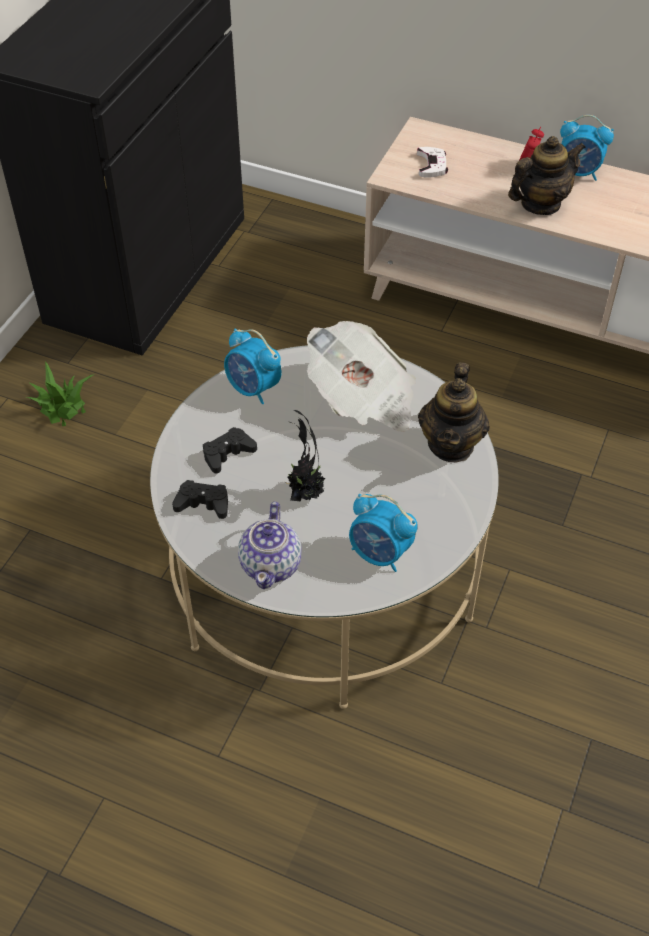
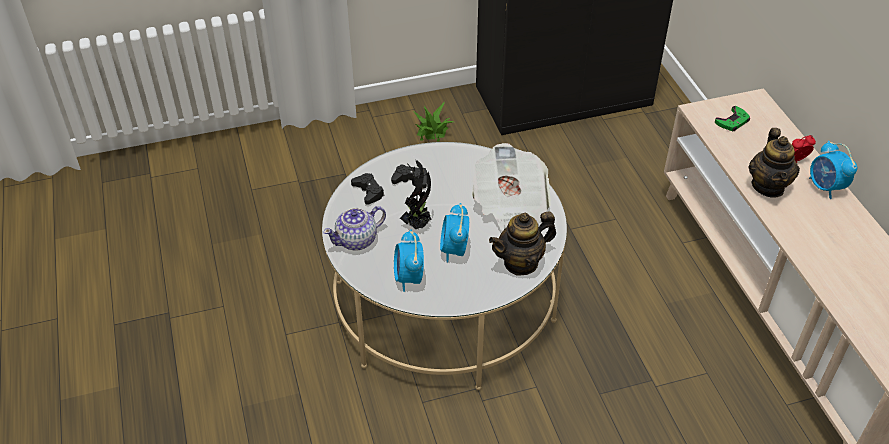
camera: 50 degrees right, 5 degrees down
(253, 389) = (466, 161): alarm clock -> alarm clock (454, 250)
(432, 165) = (732, 122): white game controller -> green game controller
(540, 204) = (768, 186): teapot -> teapot turned 75 degrees clockwise

